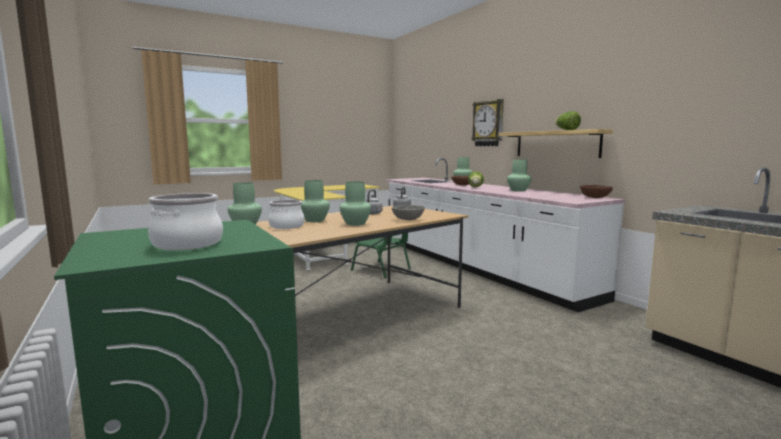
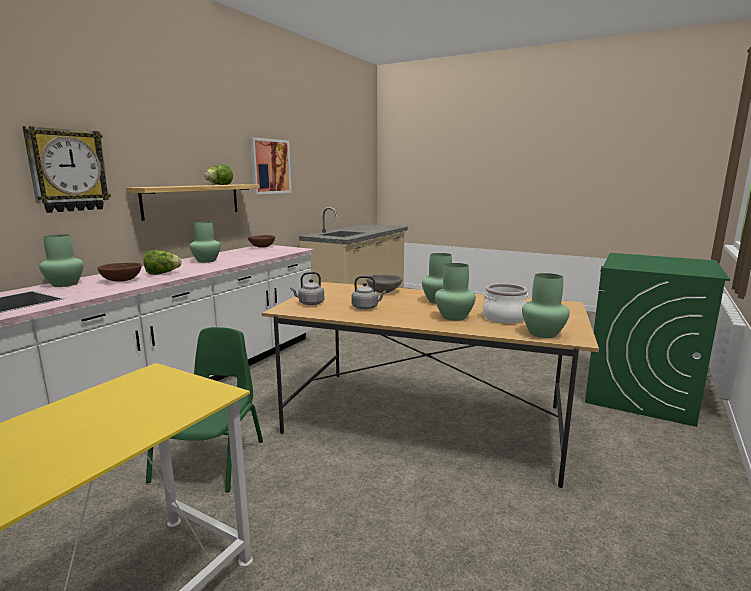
camera: 120 degrees left, 5 degrees up
(188, 244) = (657, 260): cooking pot -> none
(664, 106) = (270, 166): none -> picture

